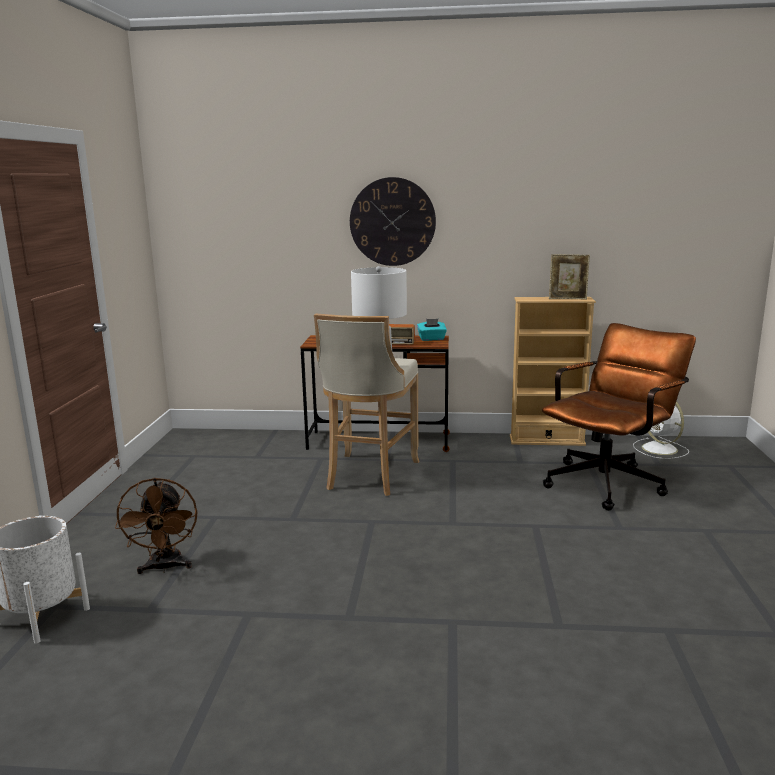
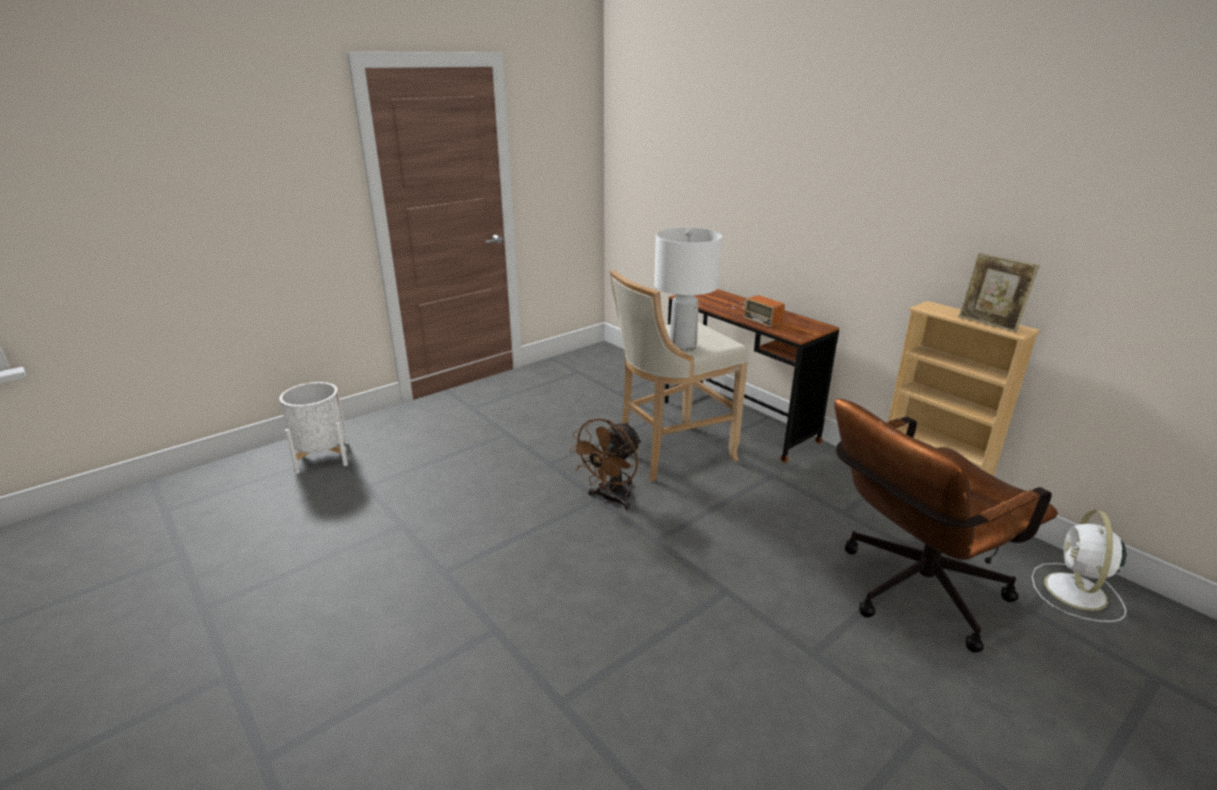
camera: 45 degrees right, 10 degrees up
(165, 567) = (421, 459): brown fan -> brown fan (610, 499)
(392, 222) = (803, 171): wall clock -> none
(431, 339) = (808, 326): turquoise tissue box -> none
(609, 481) = (910, 593): brown office chair -> brown office chair turned 150 degrees clockwise

